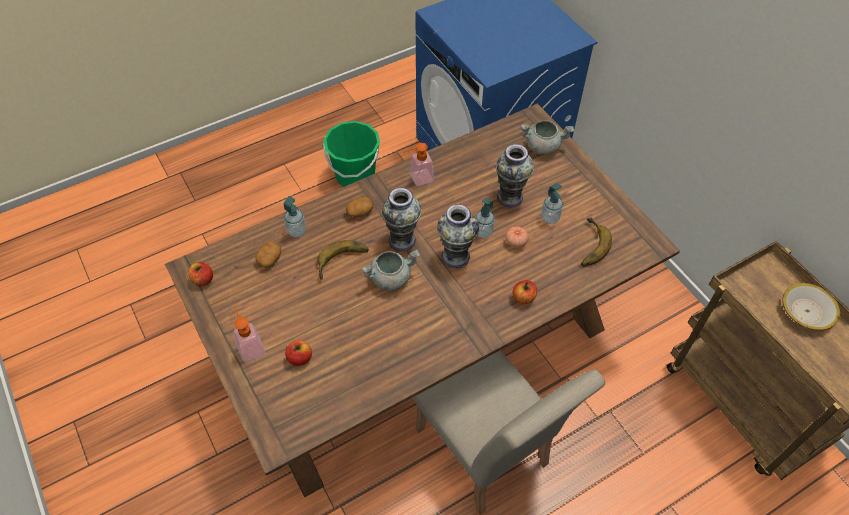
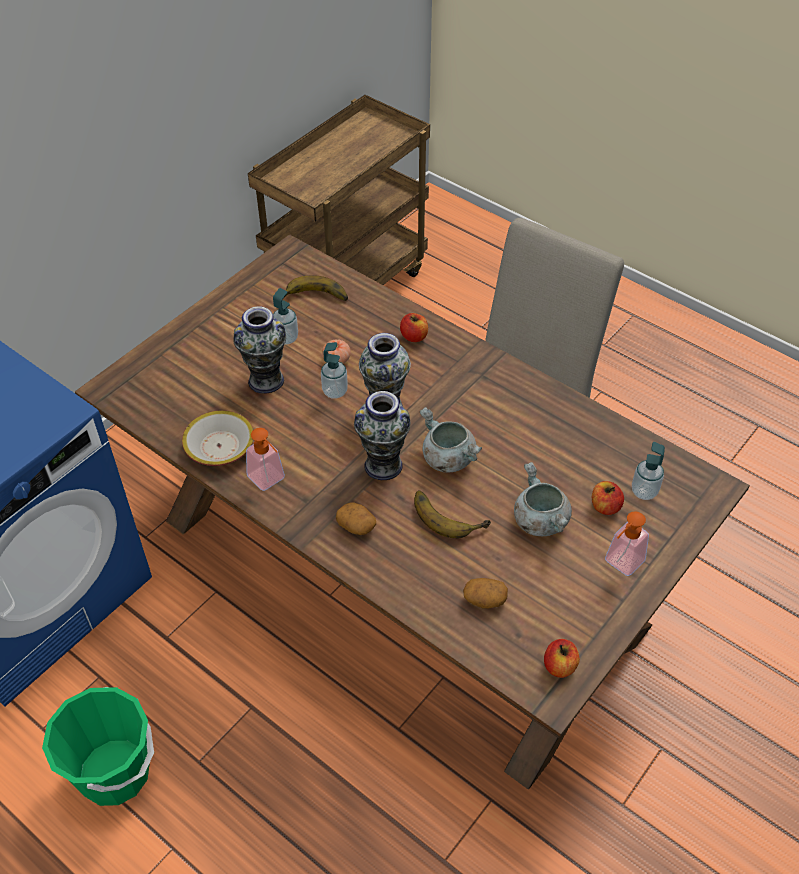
camera: 110 degrees left, 5 degrees down
(296, 231) = (422, 587): soap dispenser -> soap dispenser (644, 491)
(543, 146) = (162, 368): grey cooking pot -> grey cooking pot (539, 520)
(806, 311) = (320, 159): bowl -> bowl (219, 446)

